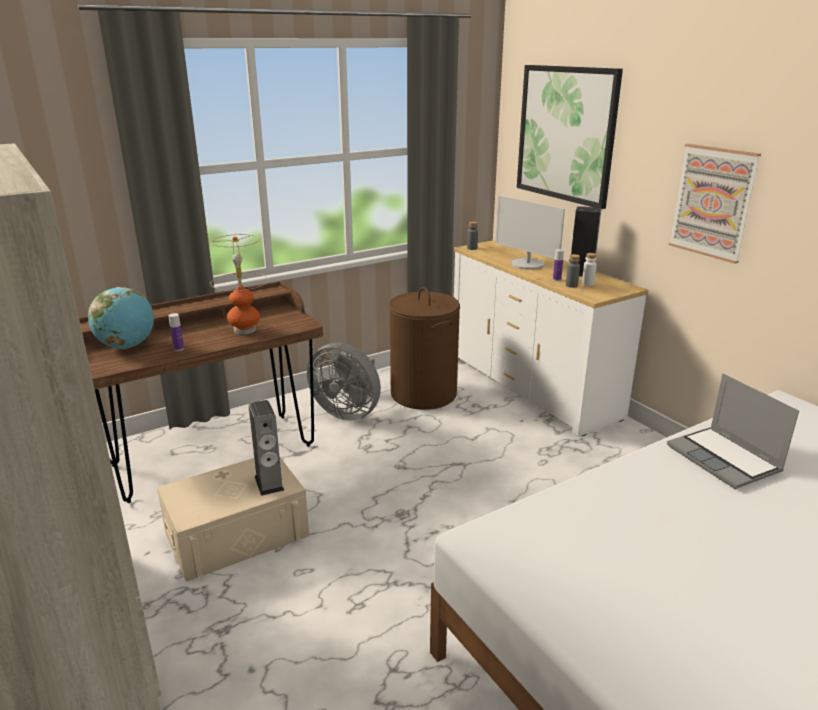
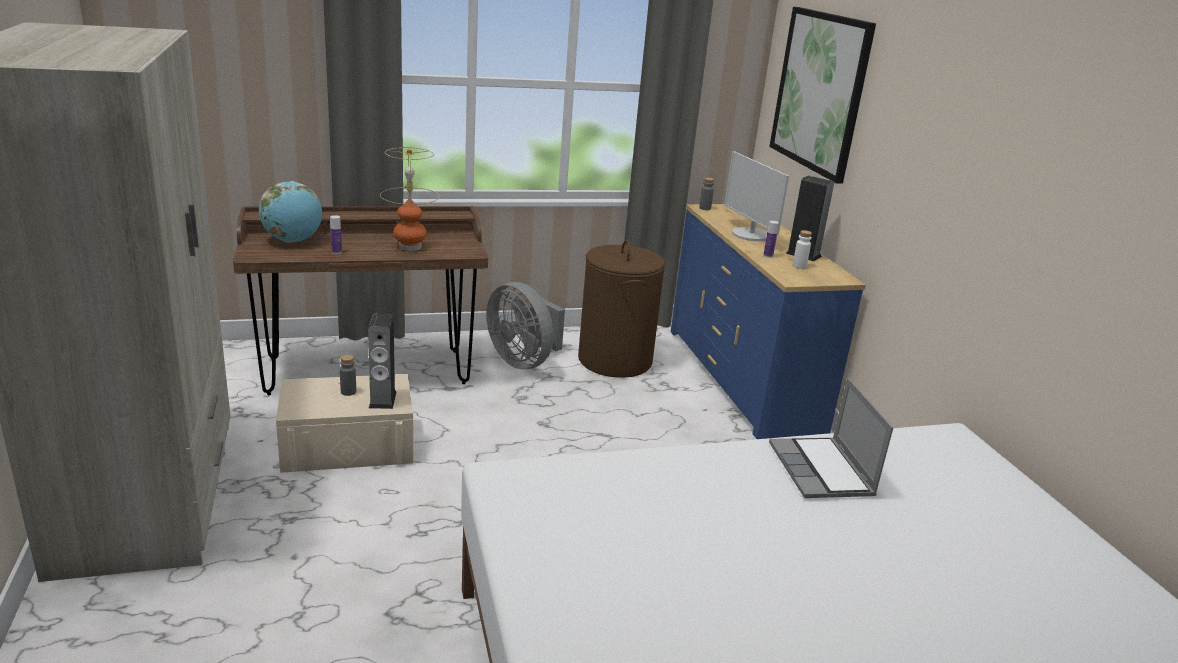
camera: 15 degrees right, 0 degrees up
(532, 386) = (742, 378): white dresser -> blue dresser
(571, 285) = (778, 264): grey bottle -> grey bottle (348, 392)
(713, 202) = (934, 191): picture -> none

